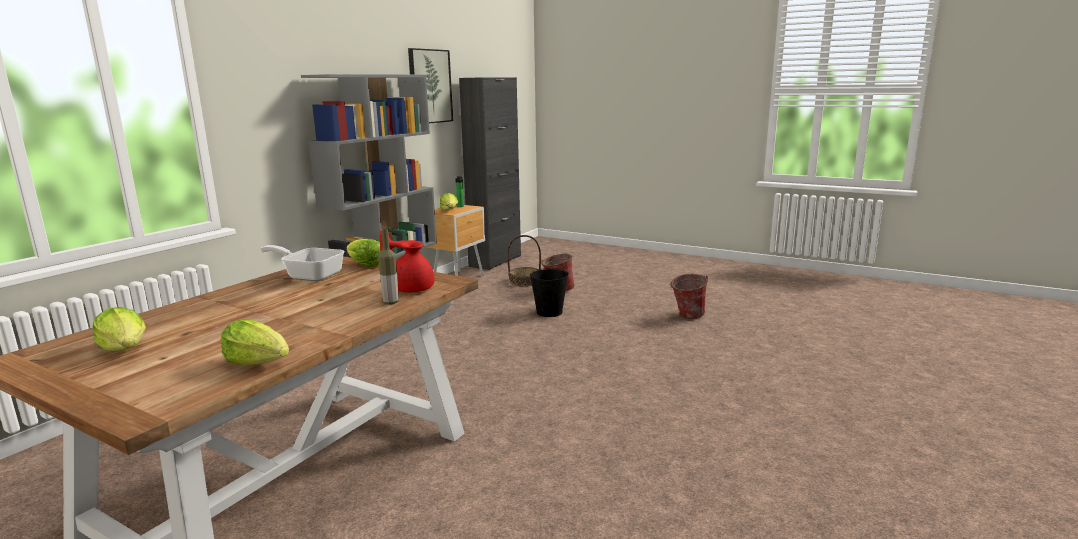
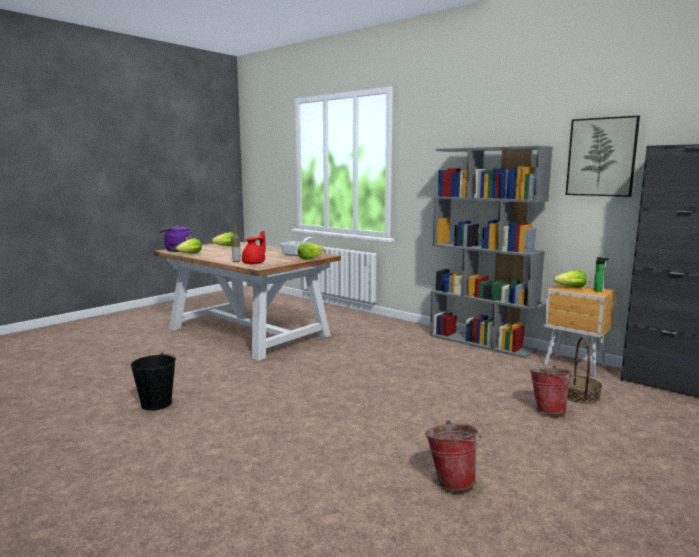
camera: 100 degrees right, 5 degrees down
(170, 395) = (177, 251): none -> purple kettle
(549, 312) = (468, 399): black bucket -> black bucket (156, 404)

